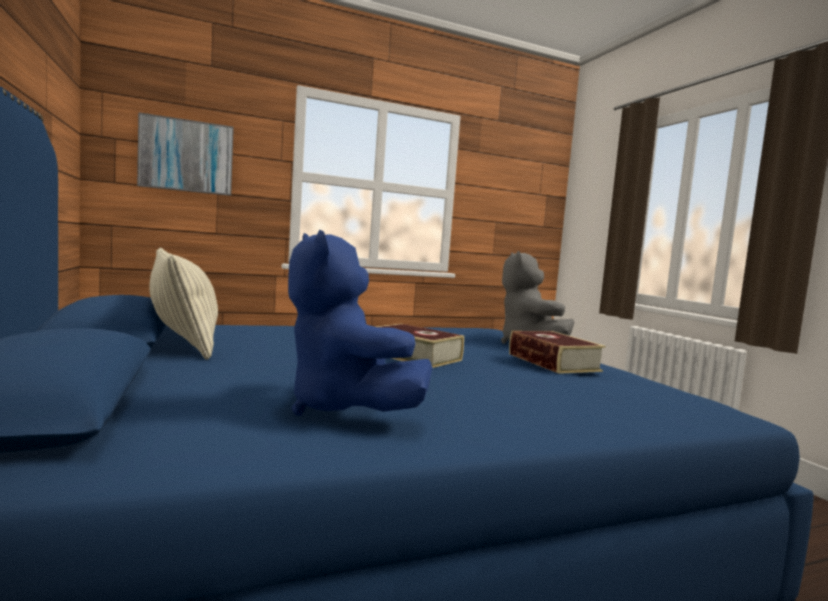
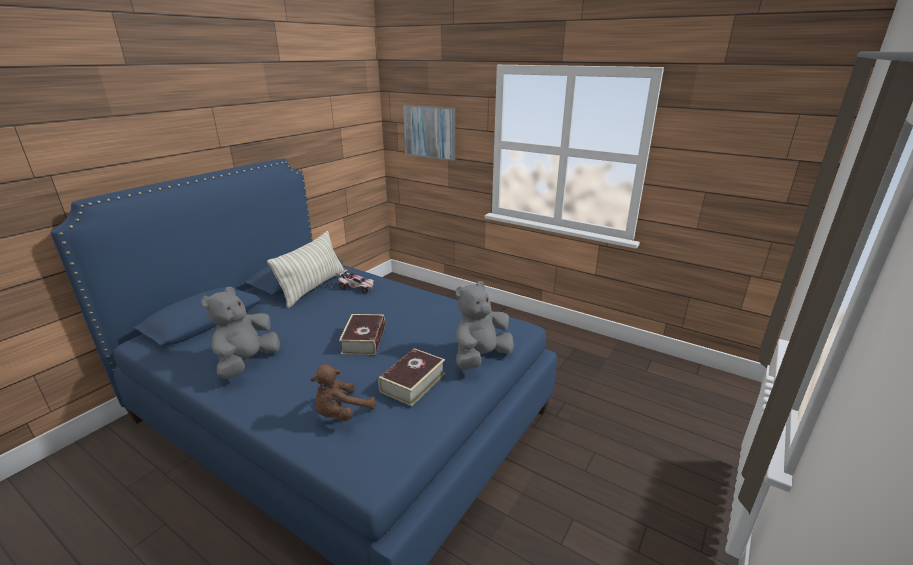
camera: 55 degrees right, 20 degrees up
(255, 332) = (357, 288): none -> toy car
(344, 408) = (247, 363): blue plush toy -> grey plush toy
(591, 392) = (341, 413): none -> brown plush toy

